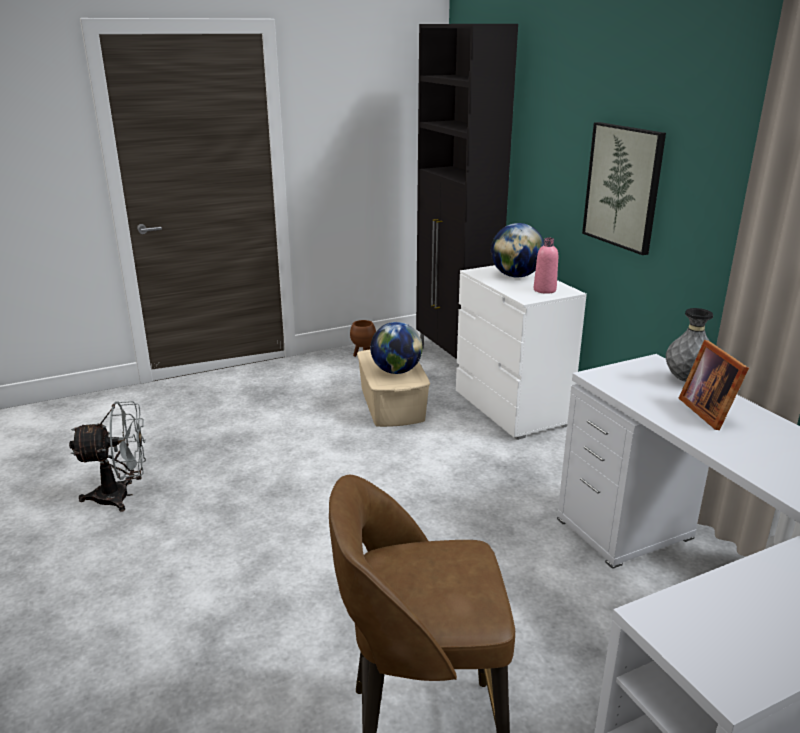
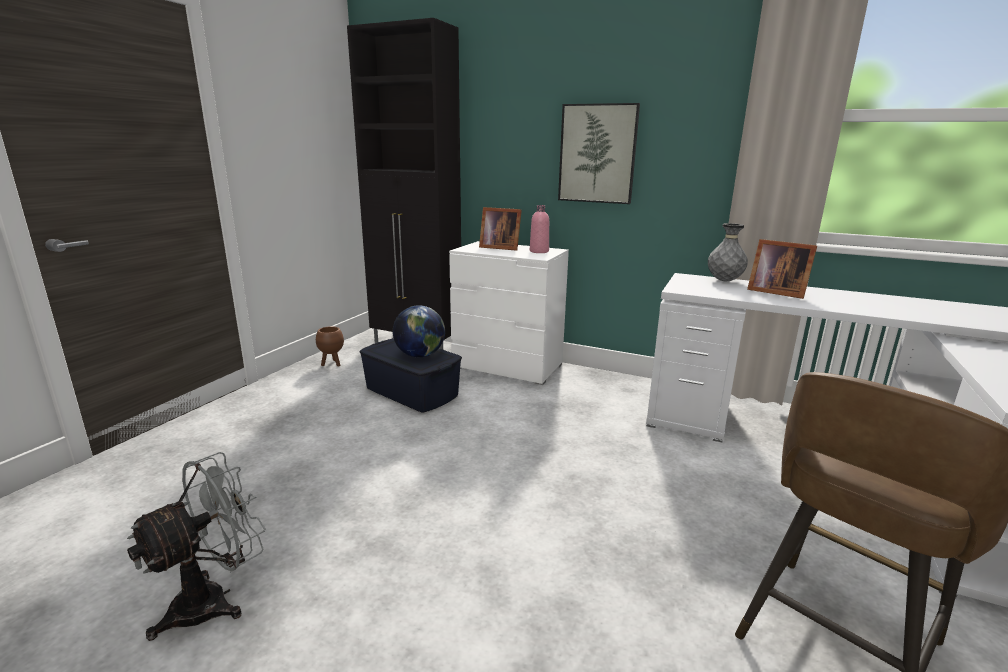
camera: 40 degrees left, 5 degrees down
(391, 404) = (411, 392): beige storage box -> blue storage box
(516, 276) = (499, 247): globe -> picture frame

